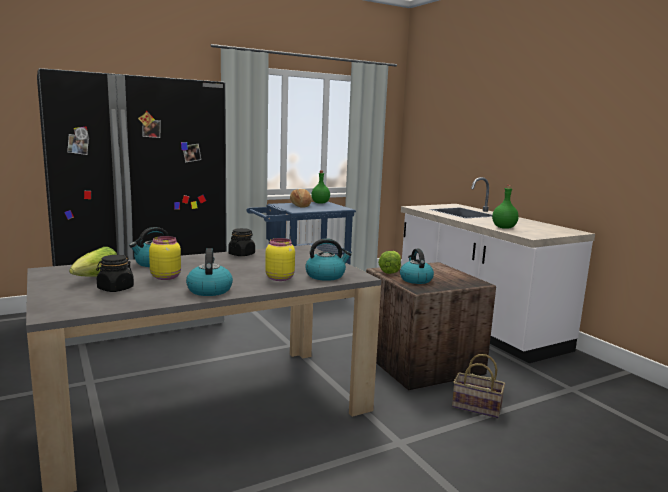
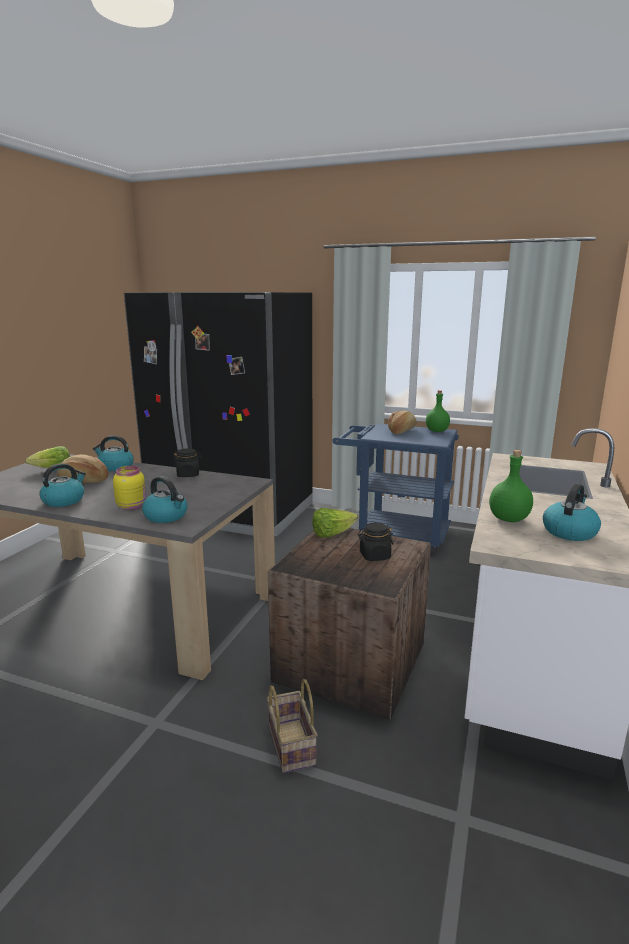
camera: 50 degrees right, 5 degrees up
(115, 289) = (35, 481): black jar -> black jar (374, 556)
(166, 277) = (83, 481): yellow jar -> bread
(415, 279) = (324, 554): kettle -> kettle (569, 531)

